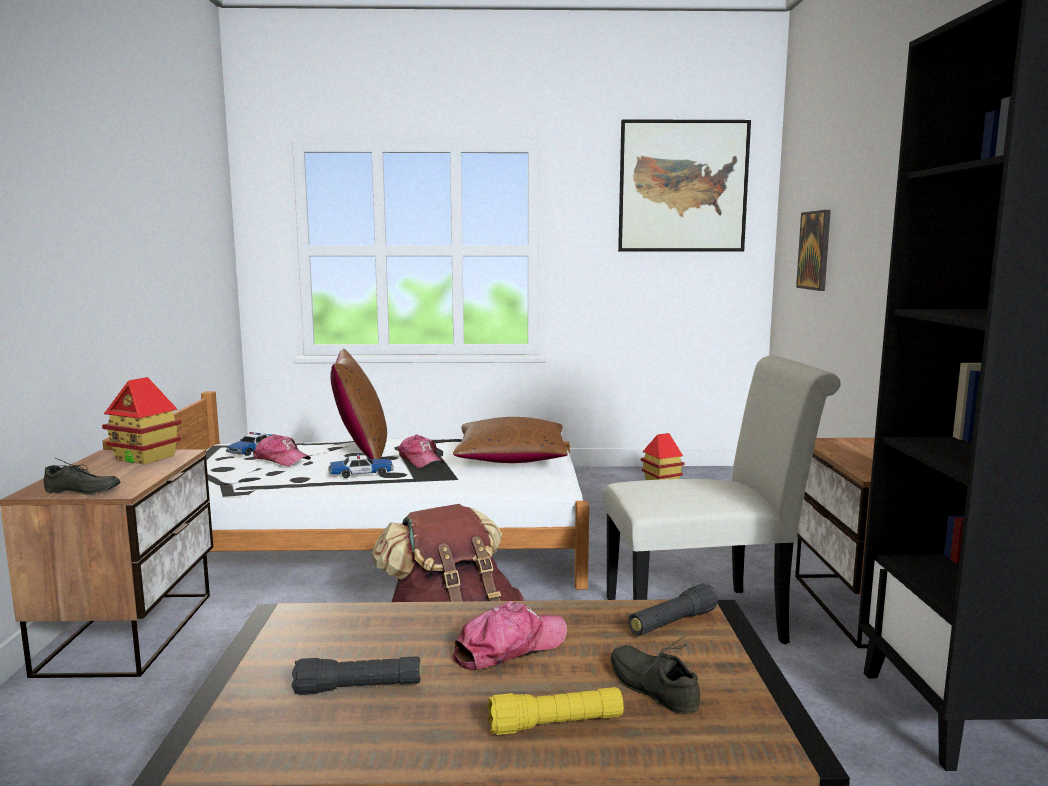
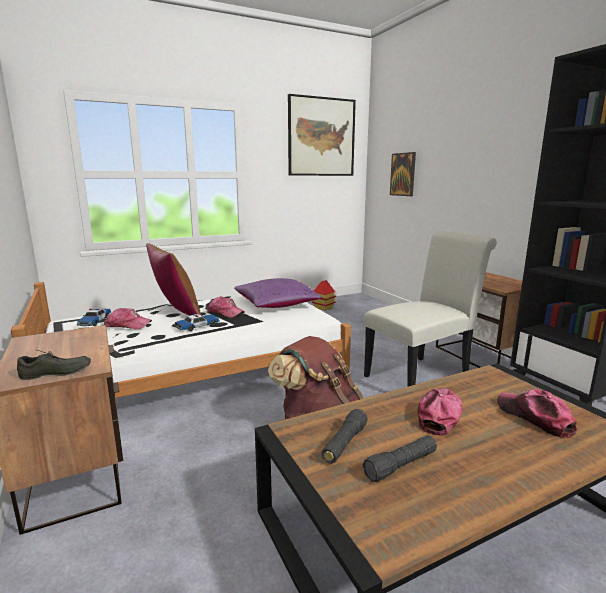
camera: 25 degrees left, 5 degrees up
(145, 458) = (66, 338): toy house -> none
(511, 459) = (276, 304): brown pillow -> purple pillow
(555, 724) = (526, 453): yellow flashlight -> none
(655, 686) = (535, 418): grey shoe -> cap
(672, 623) = (492, 382): black flashlight -> black flashlight (344, 444)

